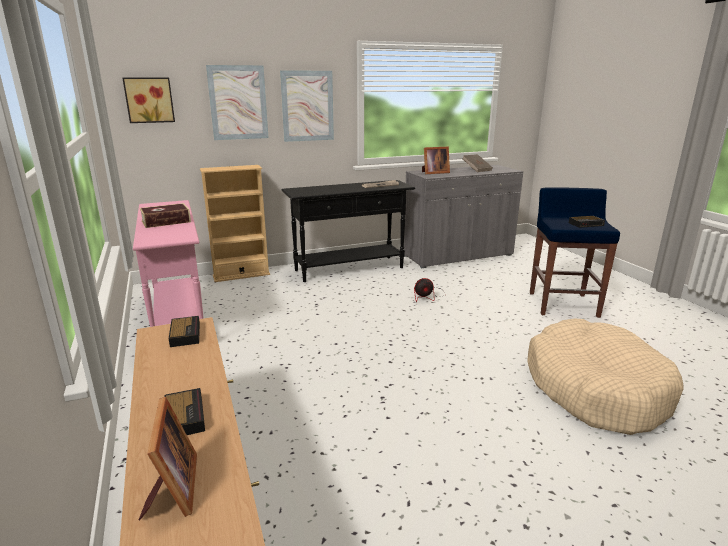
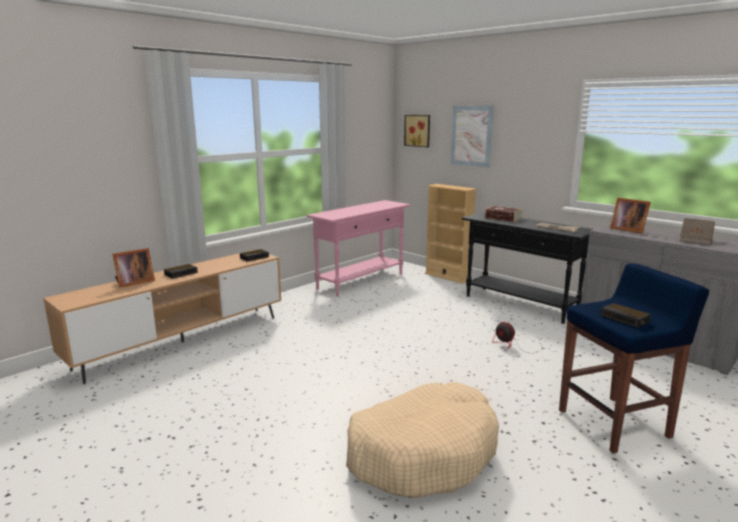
camera: 65 degrees right, 5 degrees down
(166, 221) = (357, 209): book -> book (503, 218)
(307, 106) = (526, 142): picture -> none

